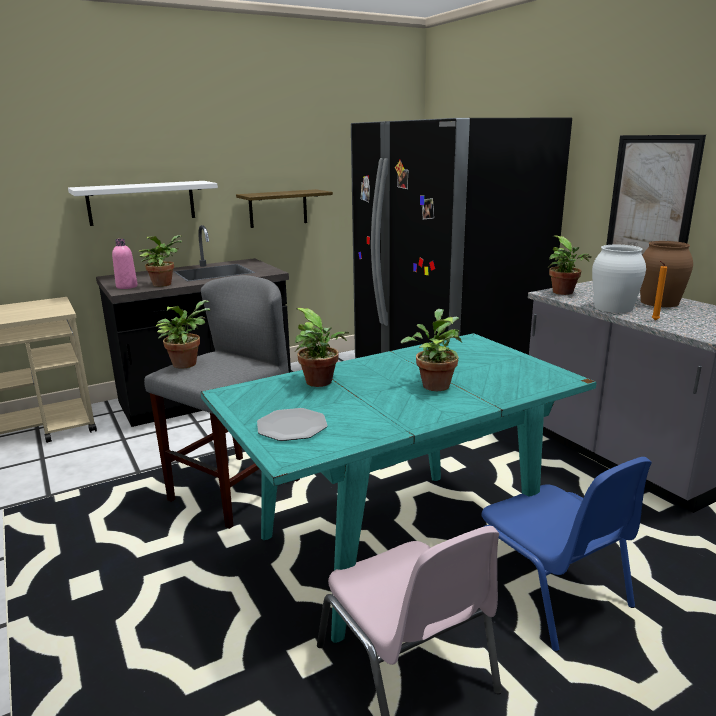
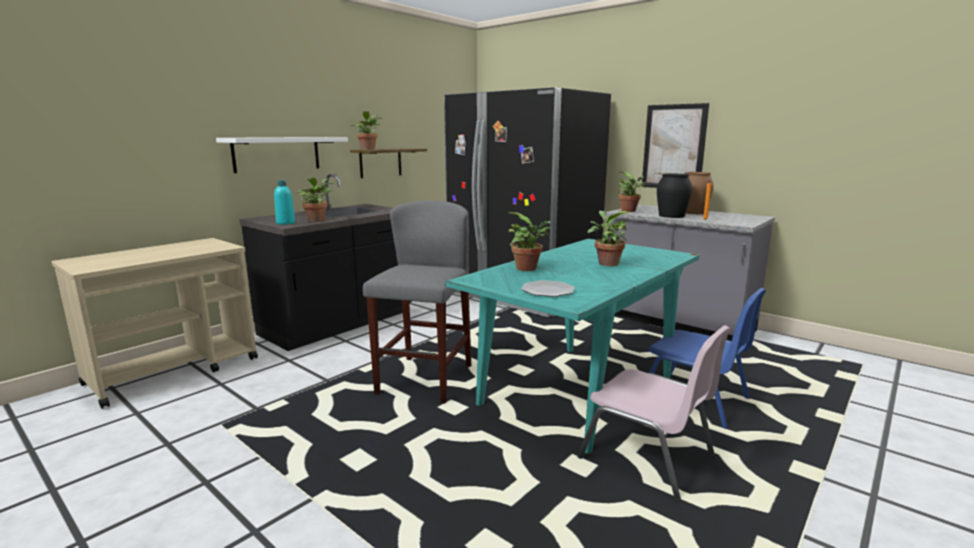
camera: 20 degrees left, 5 degrees down
(127, 287) = (285, 223): pink bottle -> turquoise bottle
(186, 363) = (393, 271): potted plant -> potted plant (368, 149)
(613, 307) = (671, 216): white vase -> black vase

